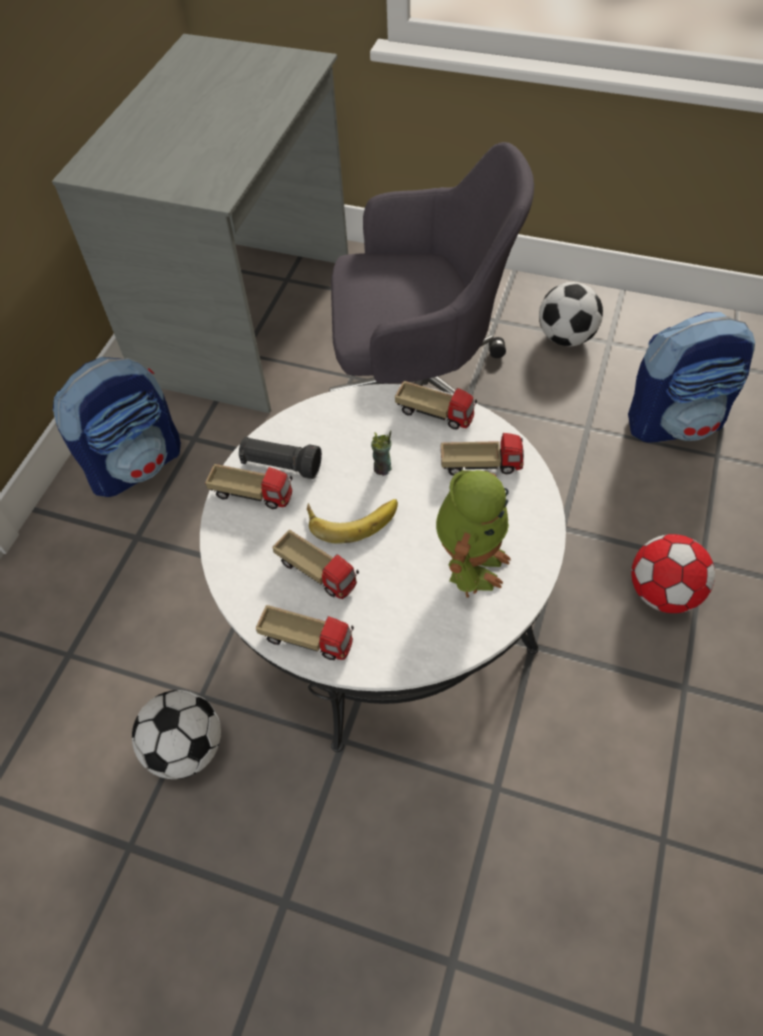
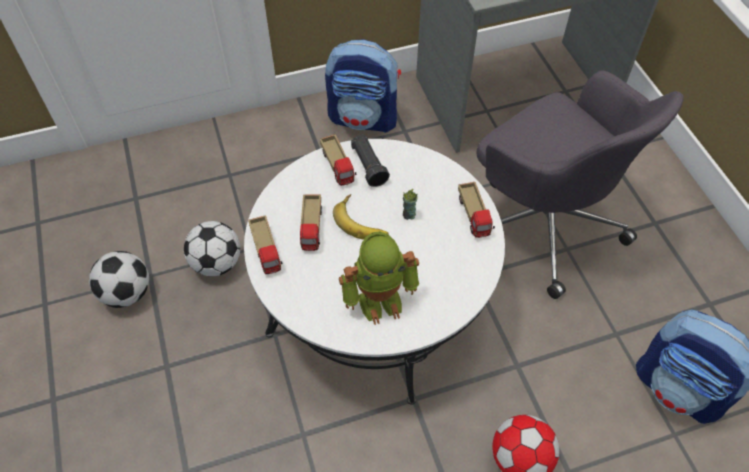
camera: 50 degrees right, 0 degrees up
(481, 465) = (456, 263): toy truck -> none
(566, 338) = (684, 274): football -> football (127, 293)

